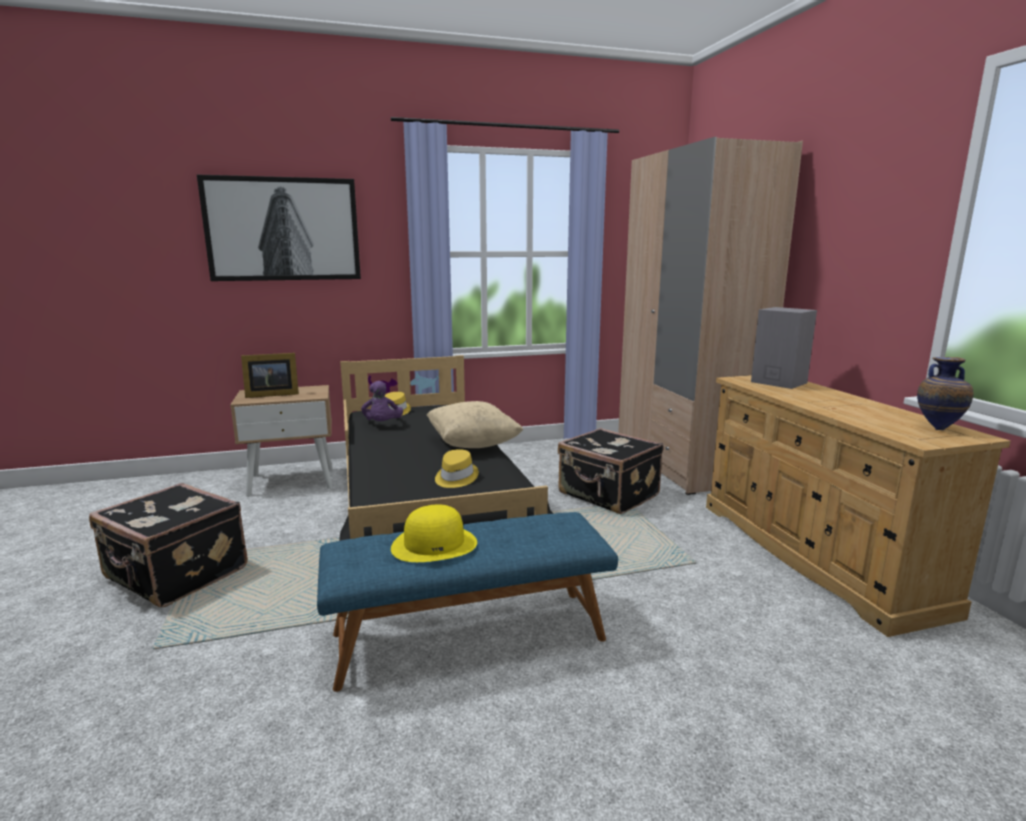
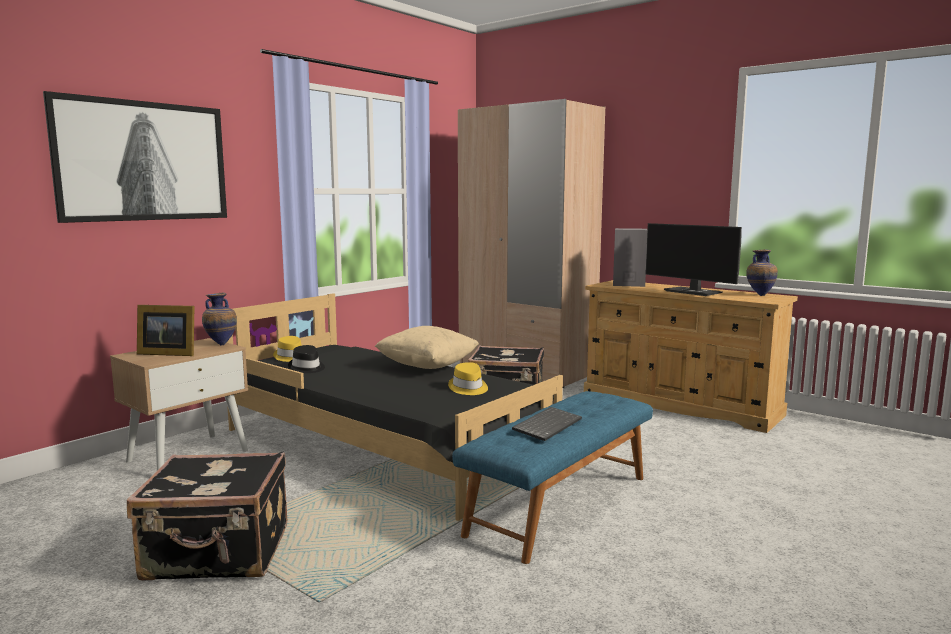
camera: 35 degrees left, 5 degrees down
(270, 394) = (167, 353): picture frame -> picture frame turned 60 degrees clockwise
(319, 392) = (221, 344): none -> vase
(382, 425) = (307, 368): purple plush toy -> black hat
(434, 544) = (547, 425): yellow hat -> keyboard
(839, 407) = (694, 292): none -> monitor

